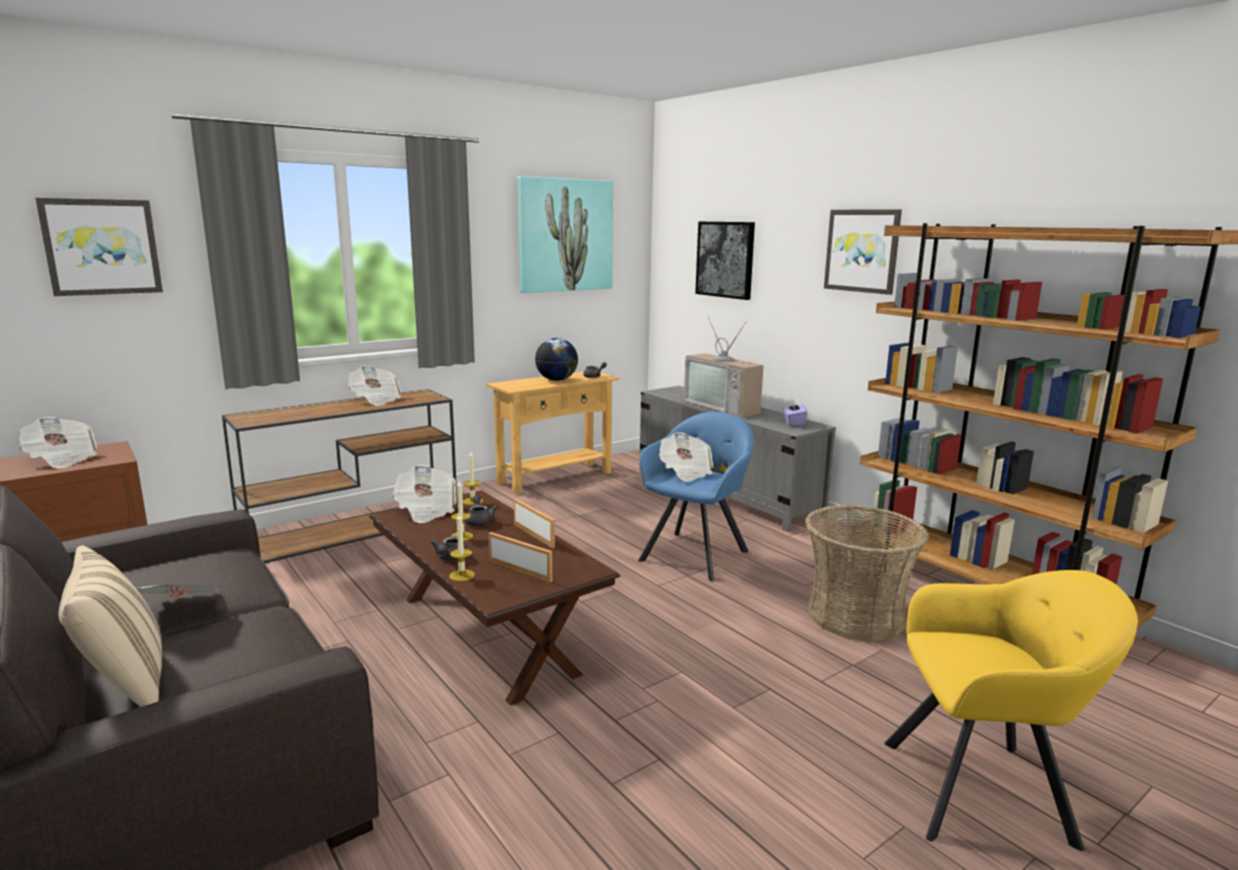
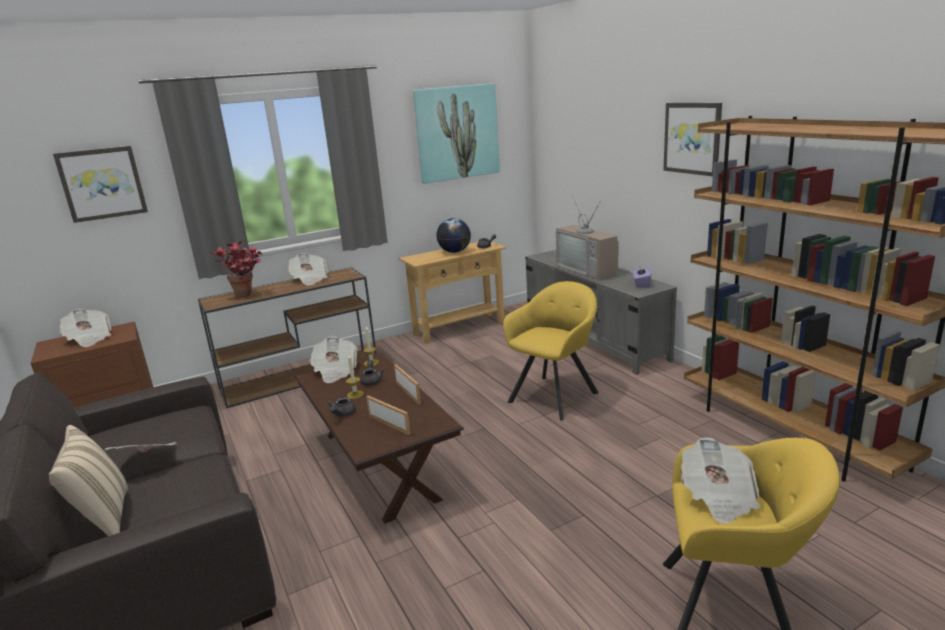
camera: 10 degrees right, 5 degrees up
(294, 414) = (248, 295): none -> potted plant
(462, 575) = (346, 429): candle -> none
(685, 472) = (541, 332): newspaper -> newspaper (718, 497)
(696, 553) = (556, 395): blue armchair -> yellow armchair
(725, 259) = (588, 144): picture -> none
(856, 616) = (672, 452): basket -> none

